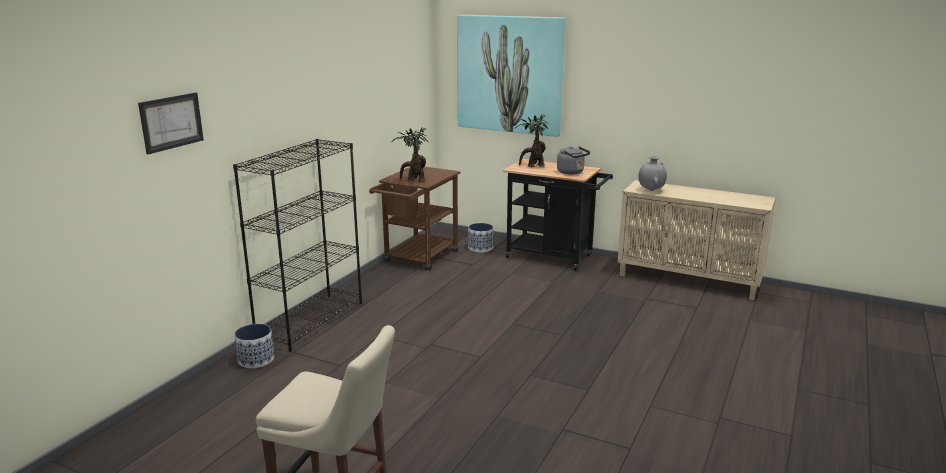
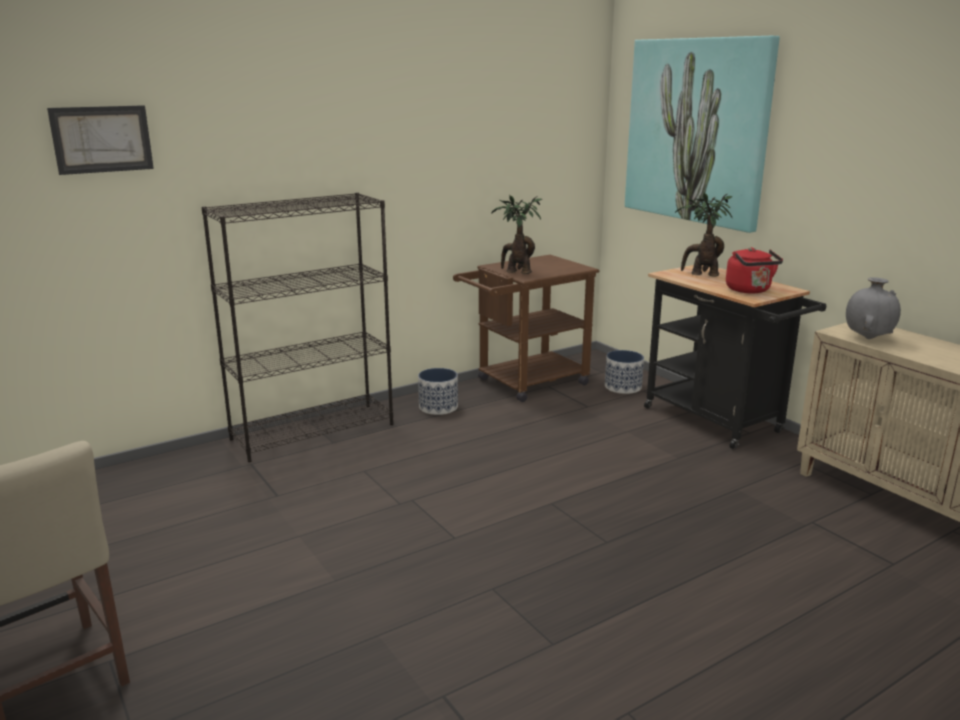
camera: 30 degrees right, 0 degrees up
(256, 360) = (204, 462): planter -> planter (438, 407)
(572, 172) = (750, 290): grey kettle -> red kettle

